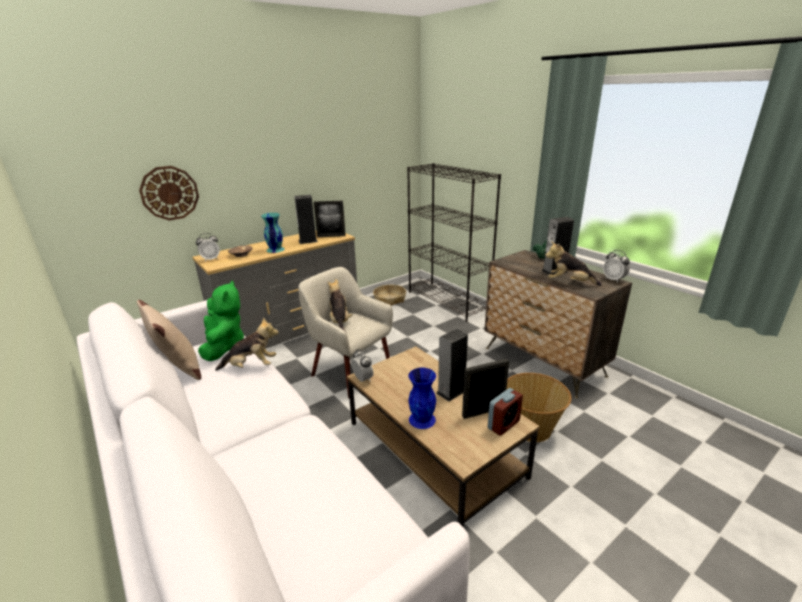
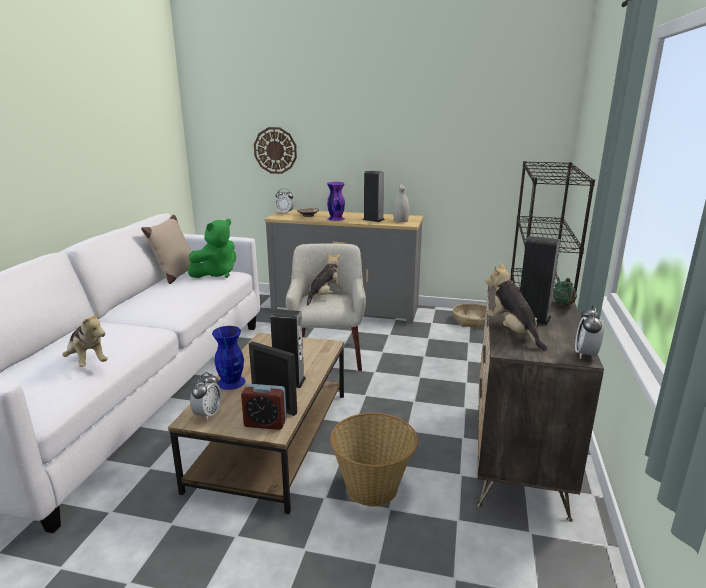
camera: 50 degrees right, 5 degrees down
(251, 366) = (201, 289): plush toy -> plush toy (87, 362)
(275, 249) = (335, 218): turquoise vase -> purple vase
(331, 236) = (400, 221): picture frame -> white vase
(362, 379) = (260, 339): alarm clock -> alarm clock (207, 414)

